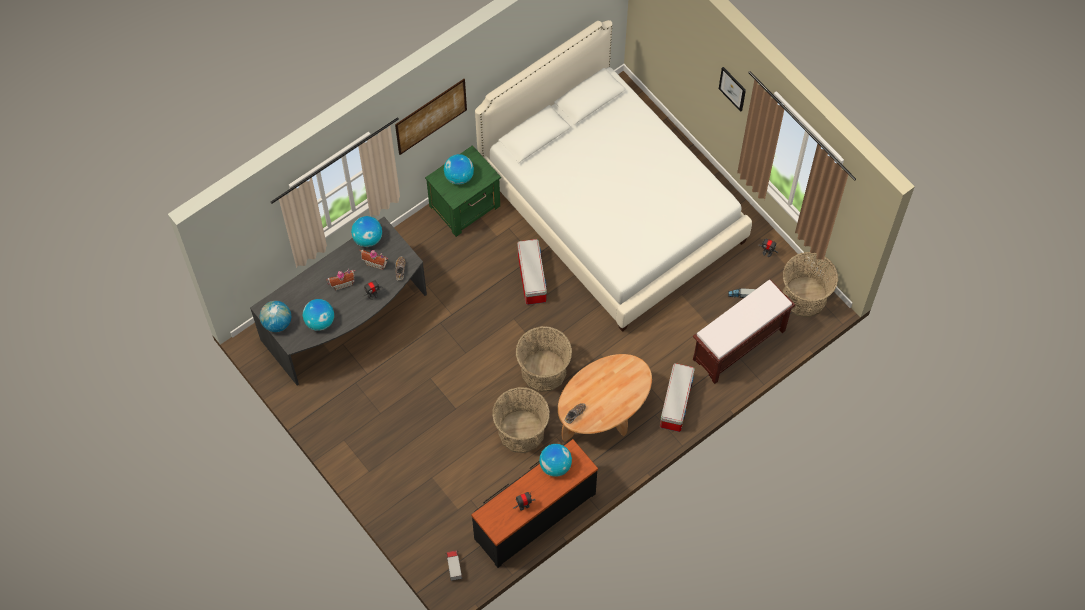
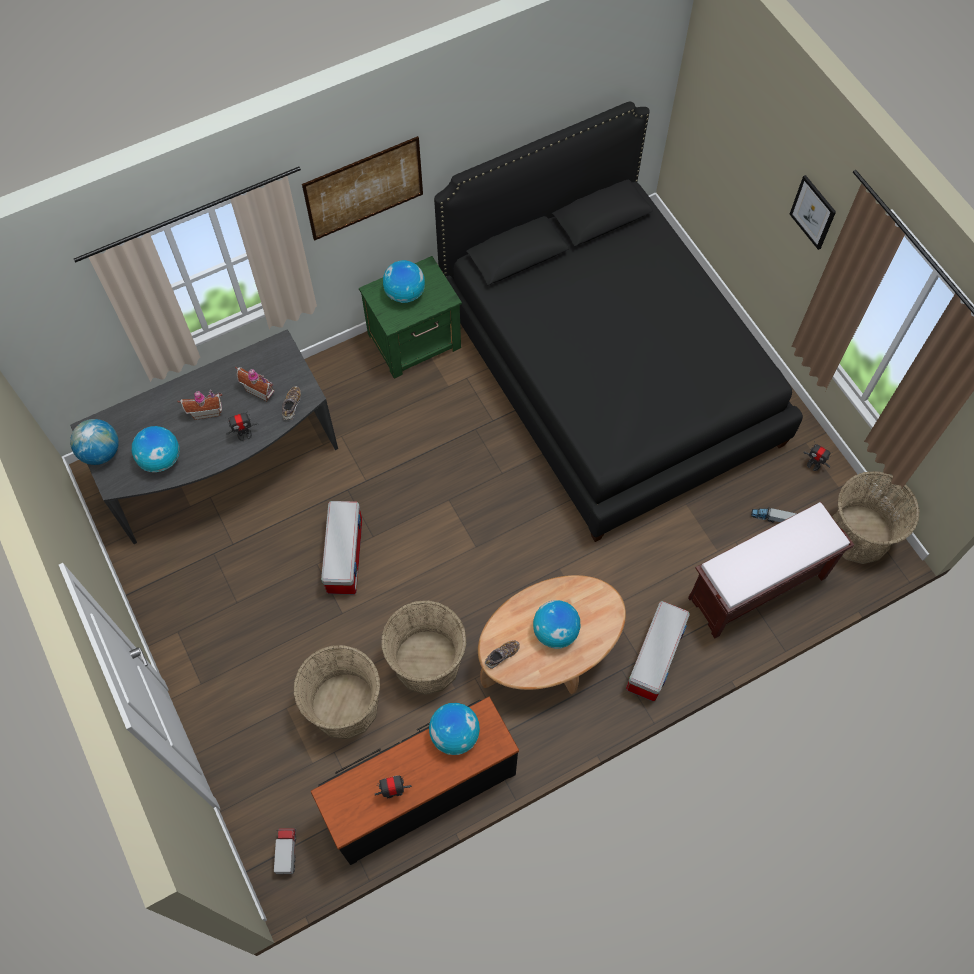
camera: 10 degrees right, 0 degrees up
(368, 238) = (257, 355): globe -> globe (555, 631)
(531, 278) = (483, 448): storage box -> storage box (344, 554)
(543, 371) = (475, 579): basket -> basket (344, 706)
(611, 207) = (609, 371): white bed -> black bed

